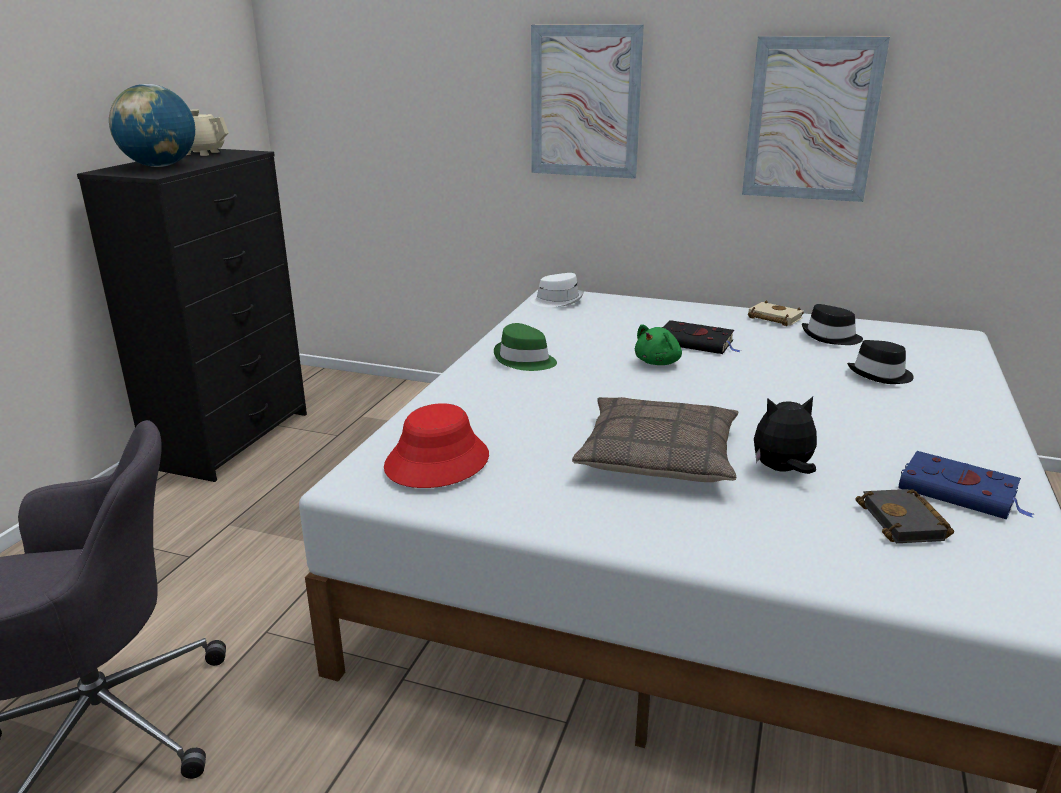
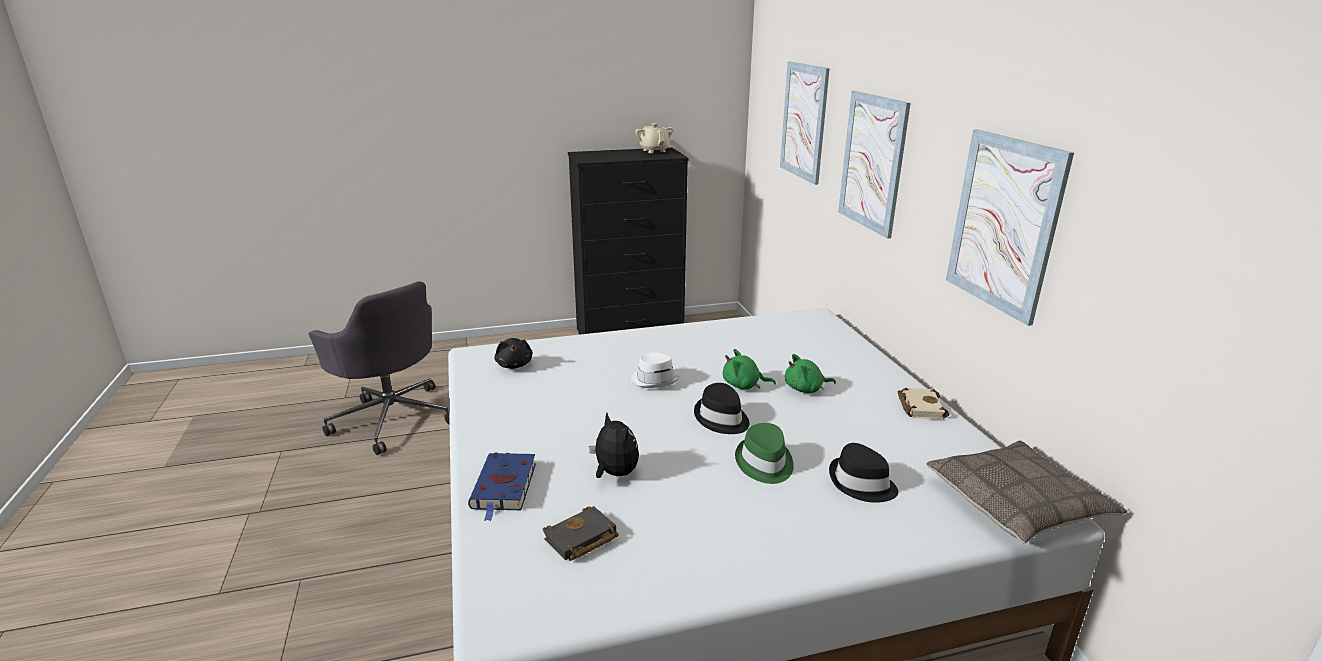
camera: 55 degrees right, 0 degrees up
(160, 166) = (607, 155): globe -> none
(423, 78) = (804, 121): none -> picture
(437, 462) = (514, 365): red hat -> black plush toy
(524, 360) = (681, 343): green hat -> green hat (764, 463)
(557, 301) = (806, 320): white hat -> white hat (654, 379)
(658, 455) = (590, 424): pillow -> pillow (1017, 503)
(697, 343) = (806, 389): black book -> green plush toy
(831, 337) = (918, 443): black hat -> black hat (721, 419)
(961, 492) = (658, 560): blue book -> blue book (504, 488)

